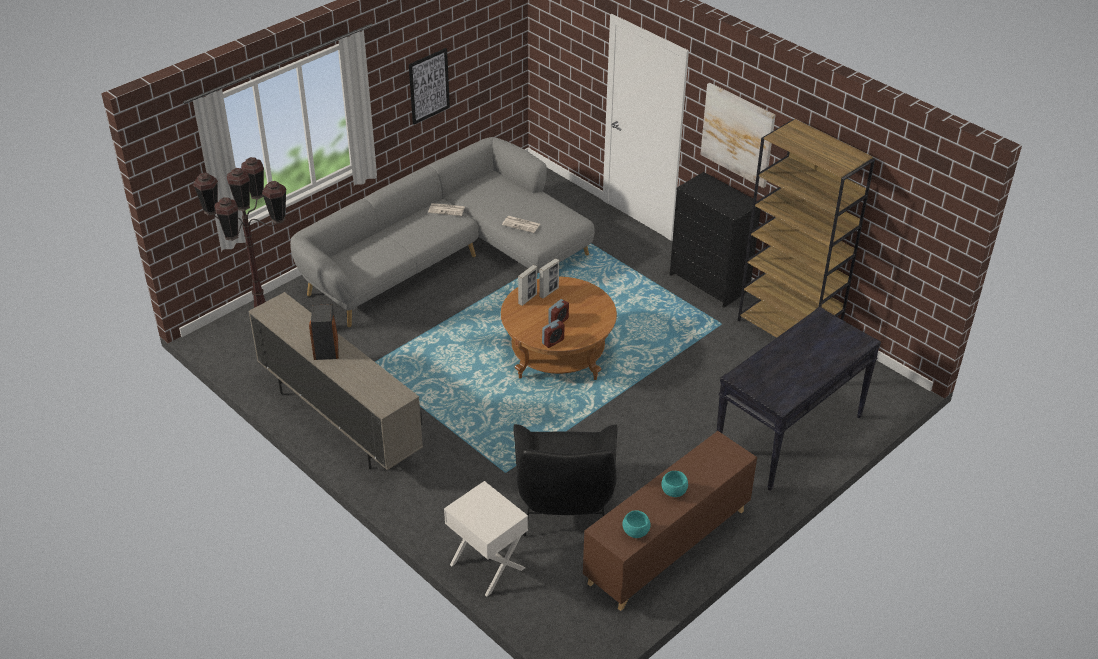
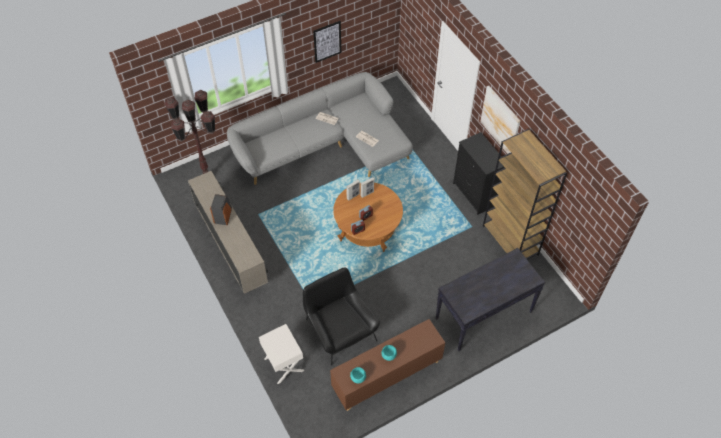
camera: 15 degrees right, 15 degrees up
(564, 499) = (340, 330): black armchair -> black armchair turned 135 degrees clockwise

